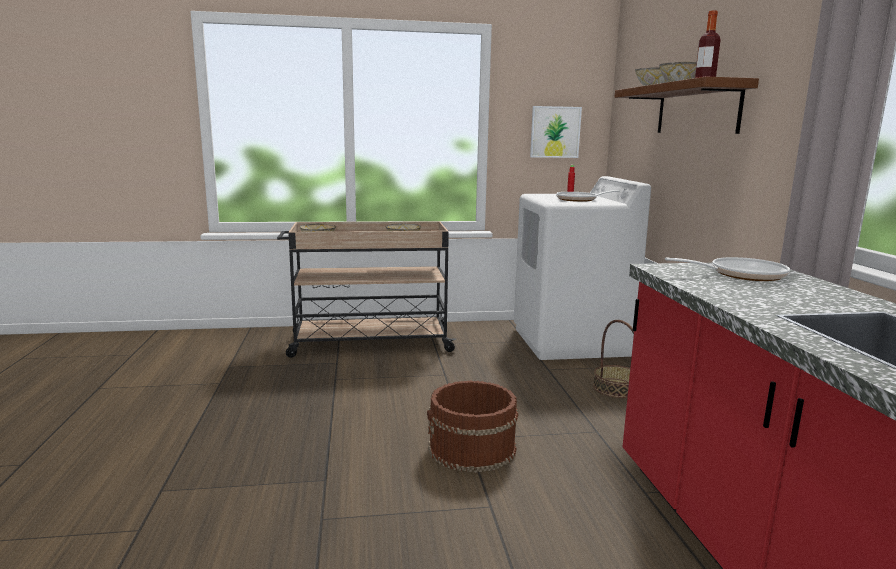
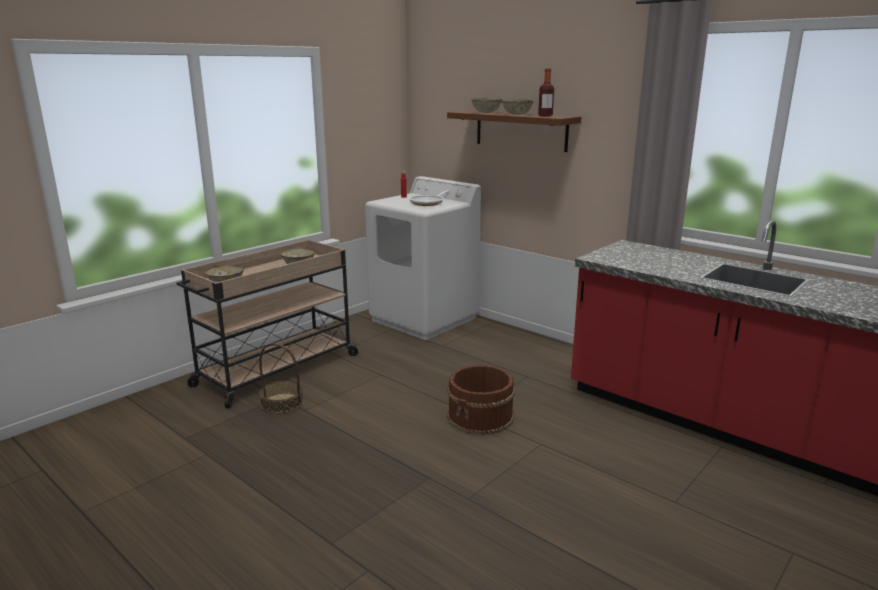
camera: 40 degrees left, 5 degrees up
(555, 132) = (372, 141): picture -> none
(616, 388) = (499, 344): basket -> basket (282, 403)
(741, 275) = (635, 253): frying pan -> none

